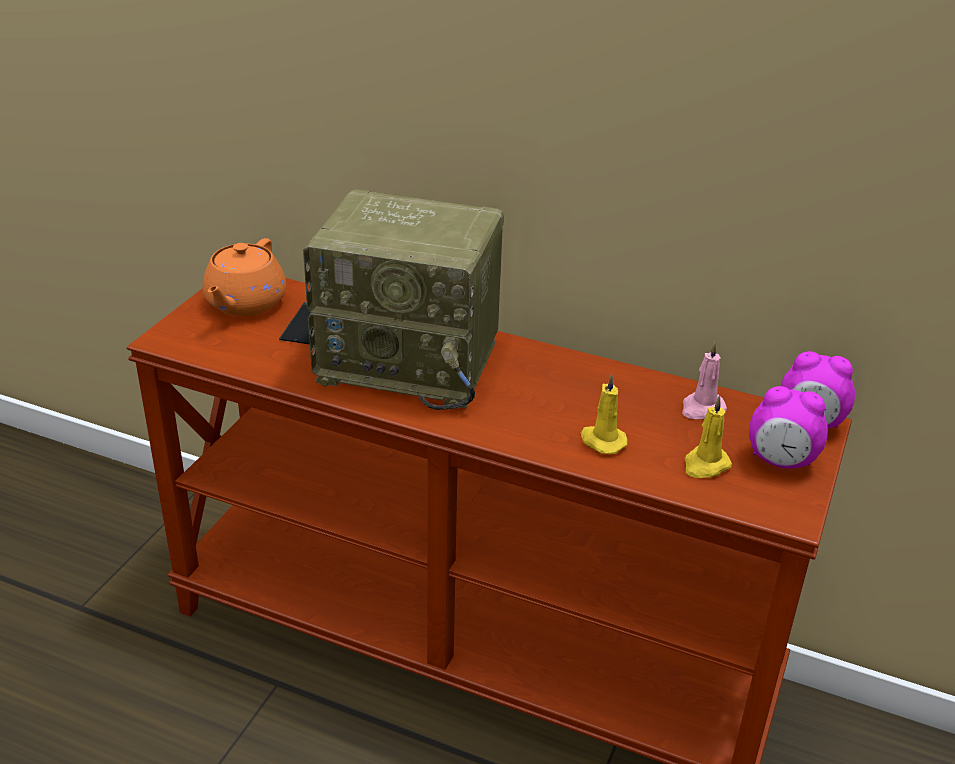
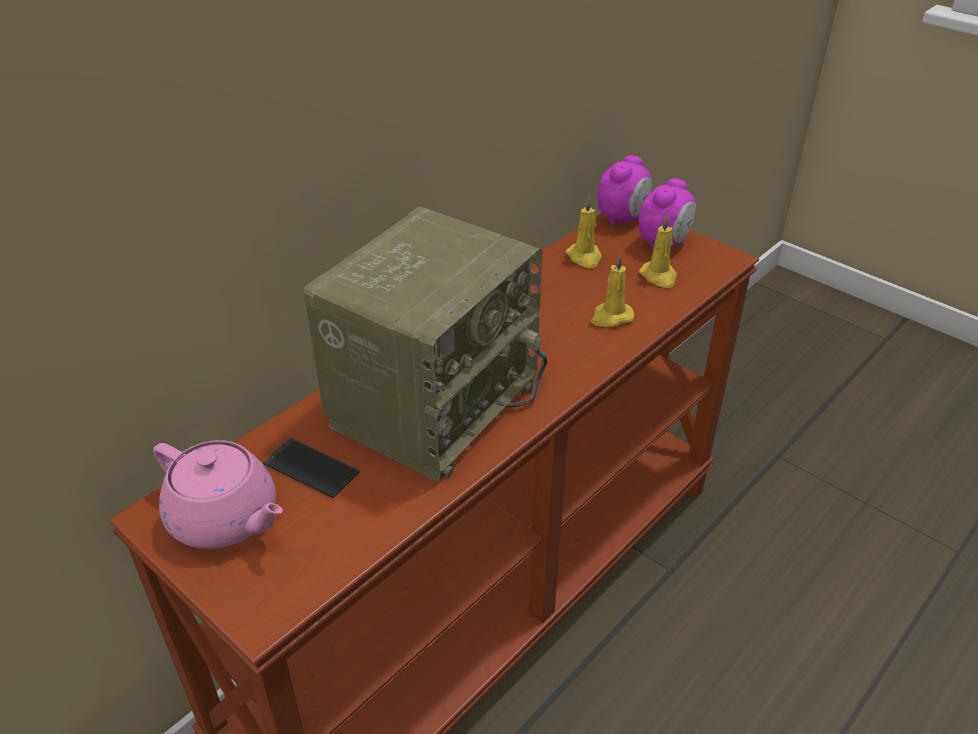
camera: 70 degrees left, 5 degrees up
(245, 303) = (225, 519): orange teapot -> pink teapot
(702, 408) = (584, 257): pink candle -> yellow candle

